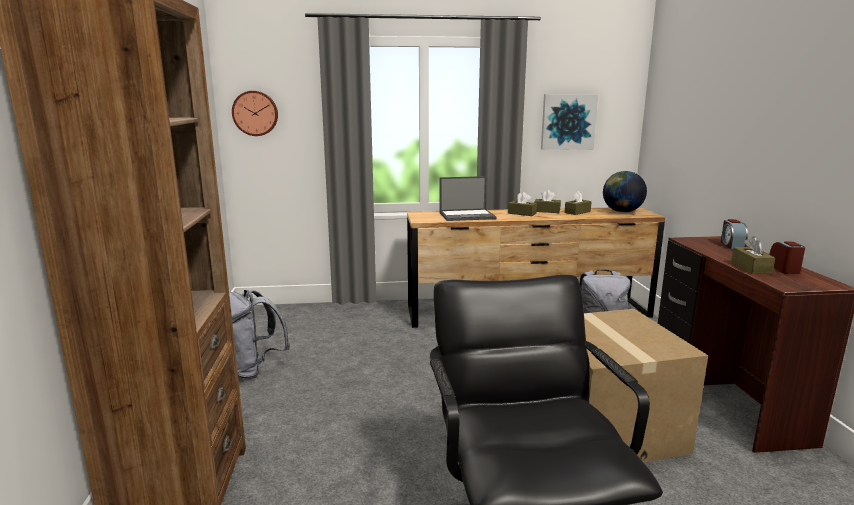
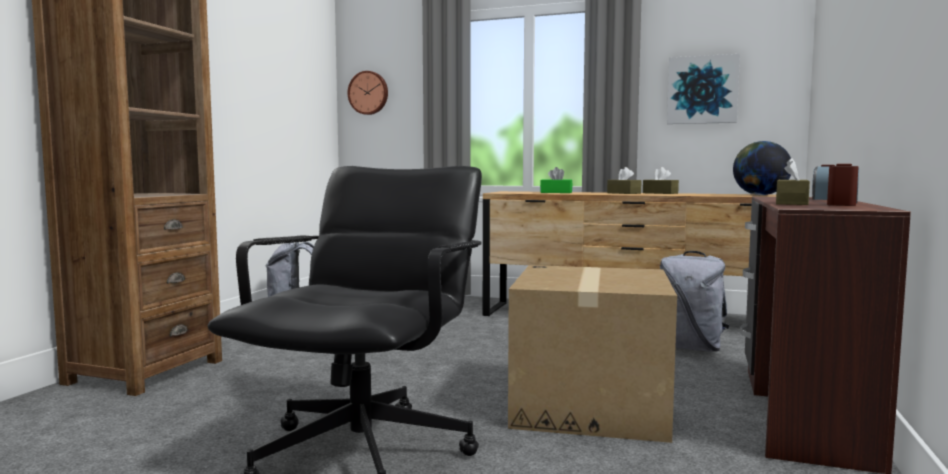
camera: 25 degrees right, 10 degrees down
(467, 215) = (556, 192): laptop -> green tissue box
(577, 212) = (697, 194): brown tissue box -> none

